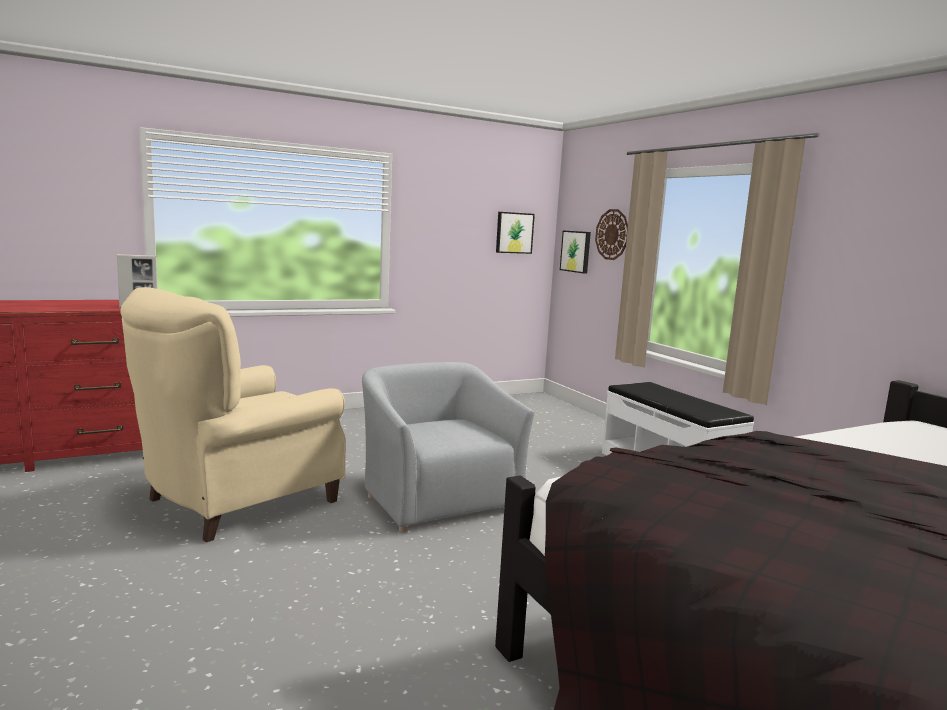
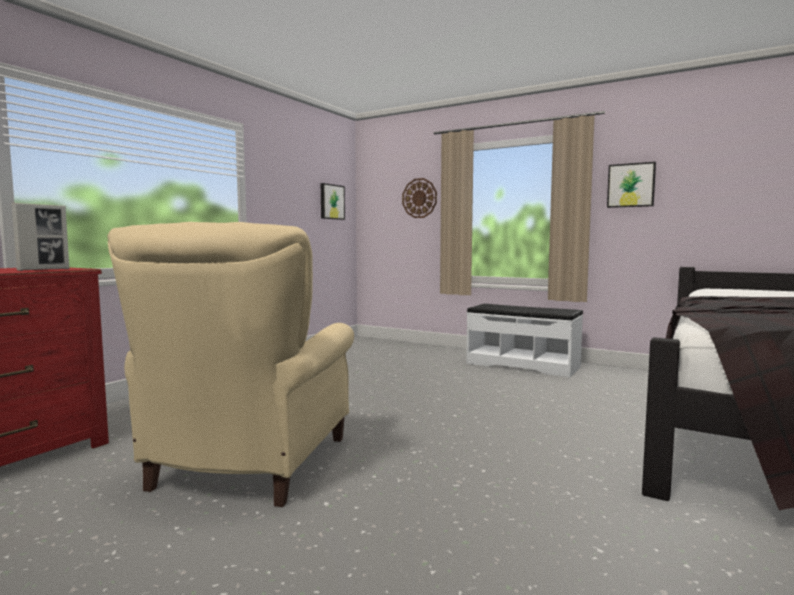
camera: 30 degrees left, 5 degrees down
(437, 498) = (416, 416): grey armchair -> none
(576, 251) = (382, 215): picture -> picture (631, 185)

